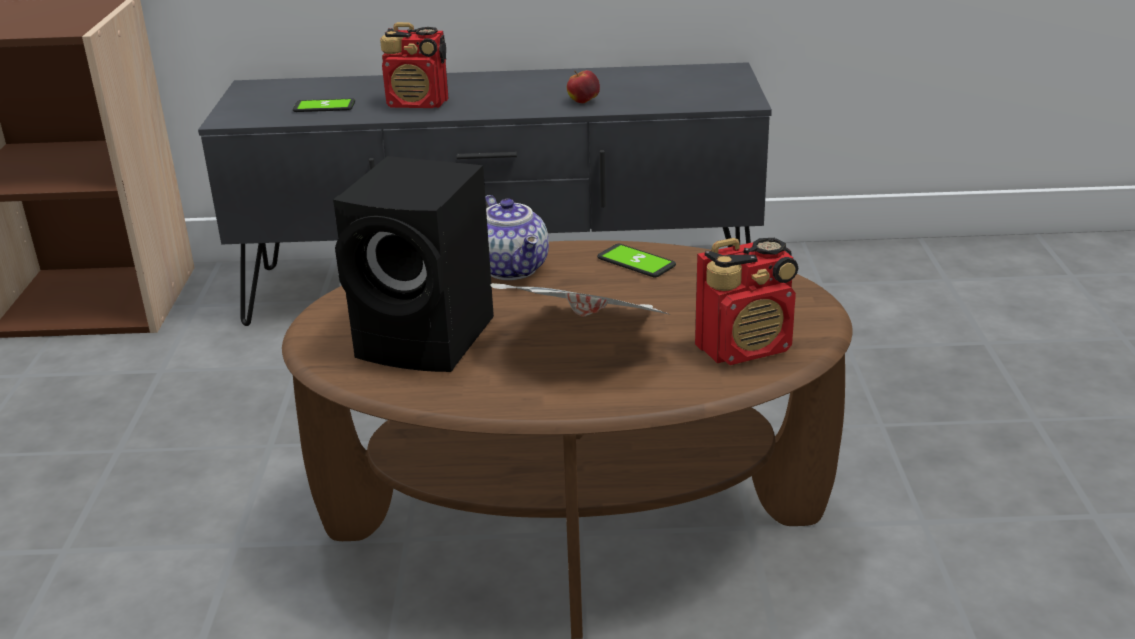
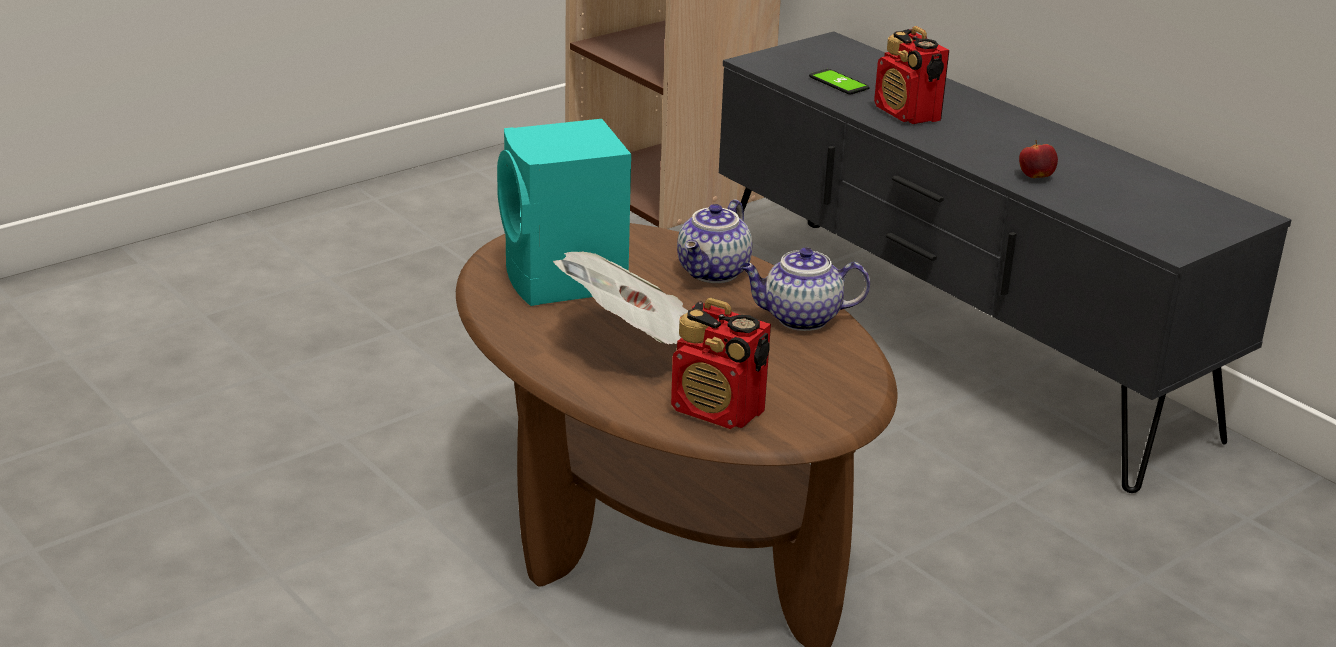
camera: 50 degrees right, 0 degrees up
(430, 340) = (565, 282): black speaker -> turquoise speaker
(636, 262) = (800, 318): phone -> teapot

